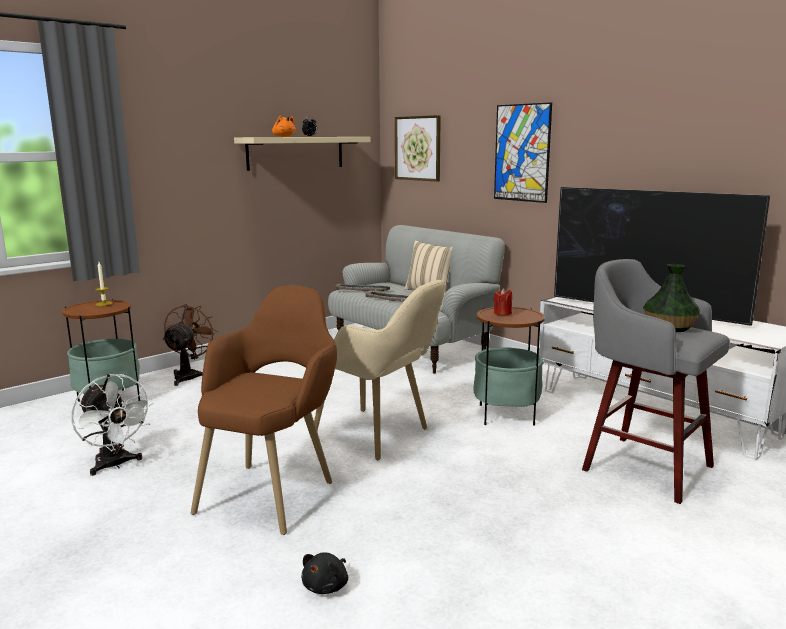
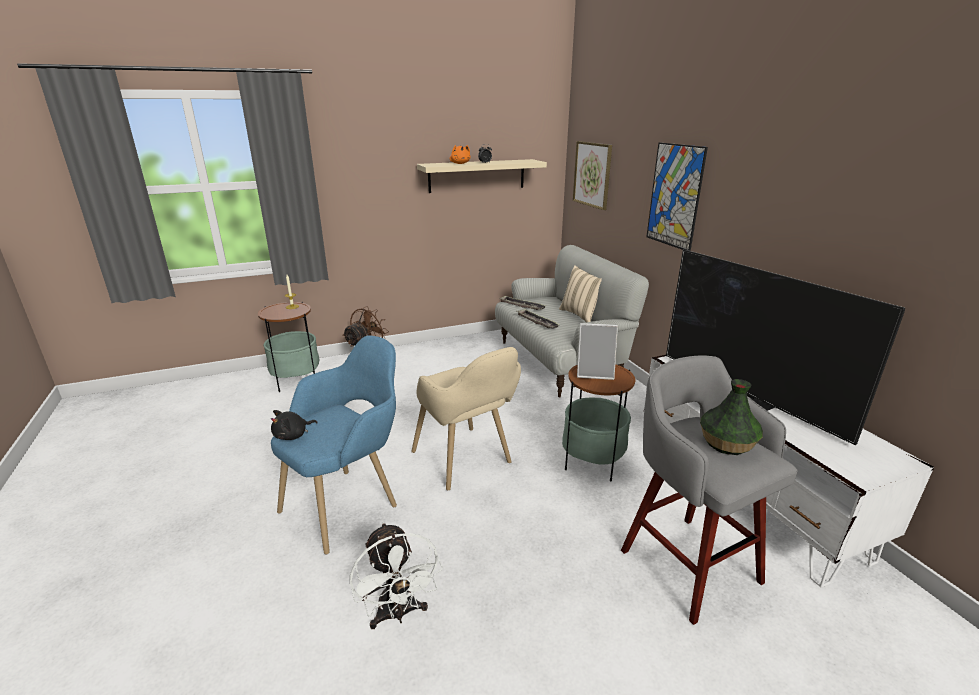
camera: 20 degrees right, 10 degrees up
(115, 465) = (261, 447): white fan -> white fan (398, 614)
(274, 489) = (350, 501): brown armchair -> blue armchair
(327, 586) = (321, 621): black plush toy -> black plush toy (293, 435)
(502, 313) = (595, 373): red candle -> picture frame

